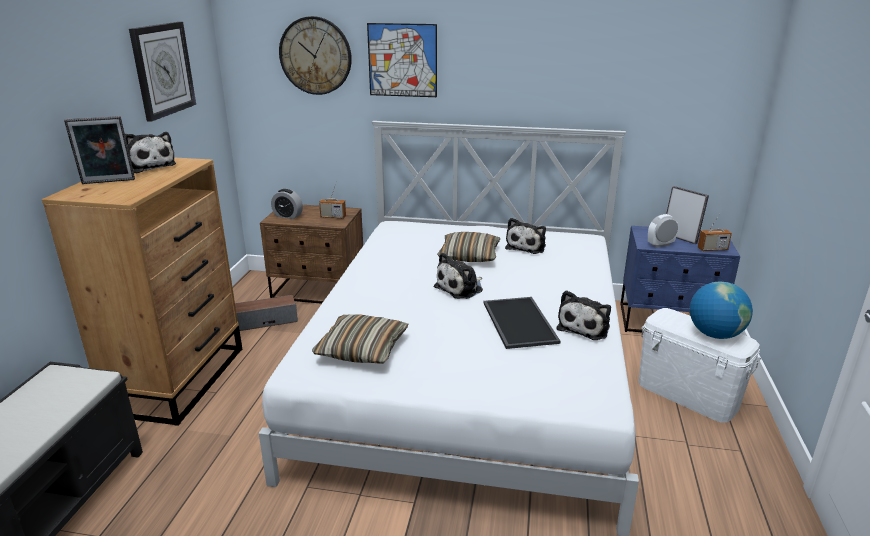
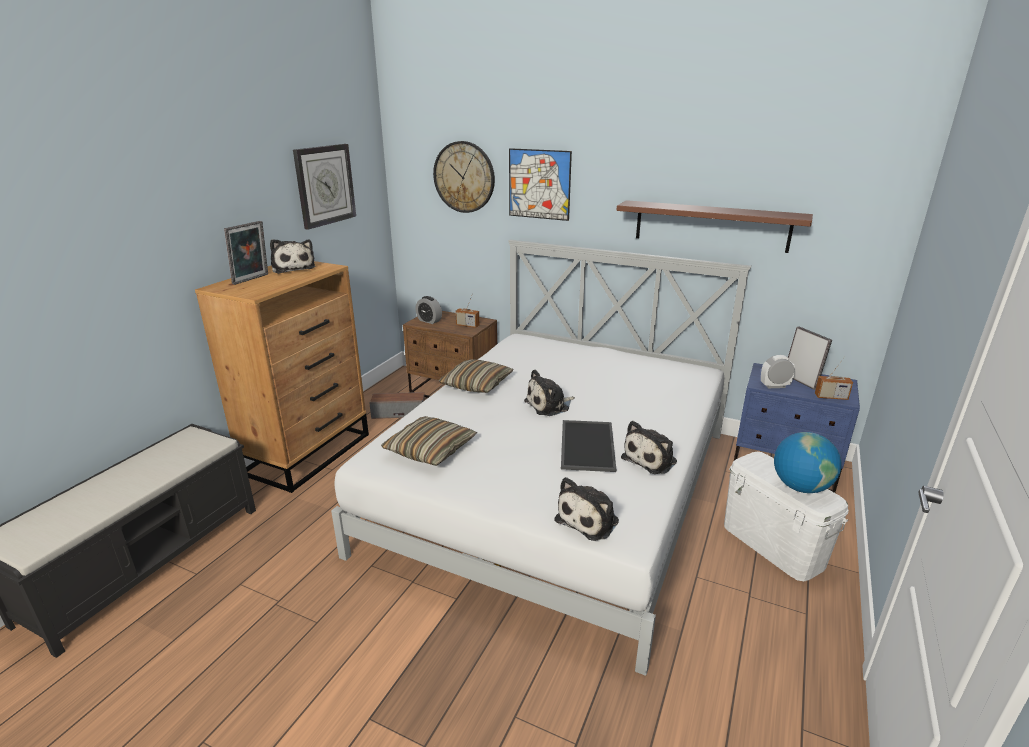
camera: 15 degrees right, 0 degrees up
(108, 182) = (252, 279): picture frame -> picture frame turned 60 degrees counterclockwise
(469, 255) = (574, 375): pillow -> pillow (476, 384)
(527, 246) = (635, 372): plush toy -> plush toy (589, 519)
(583, 94) = (711, 226): none -> brown shelf

